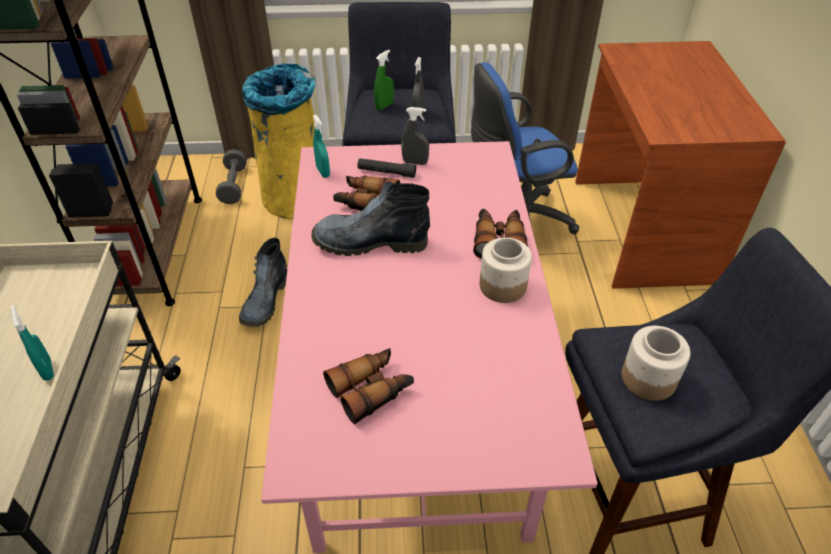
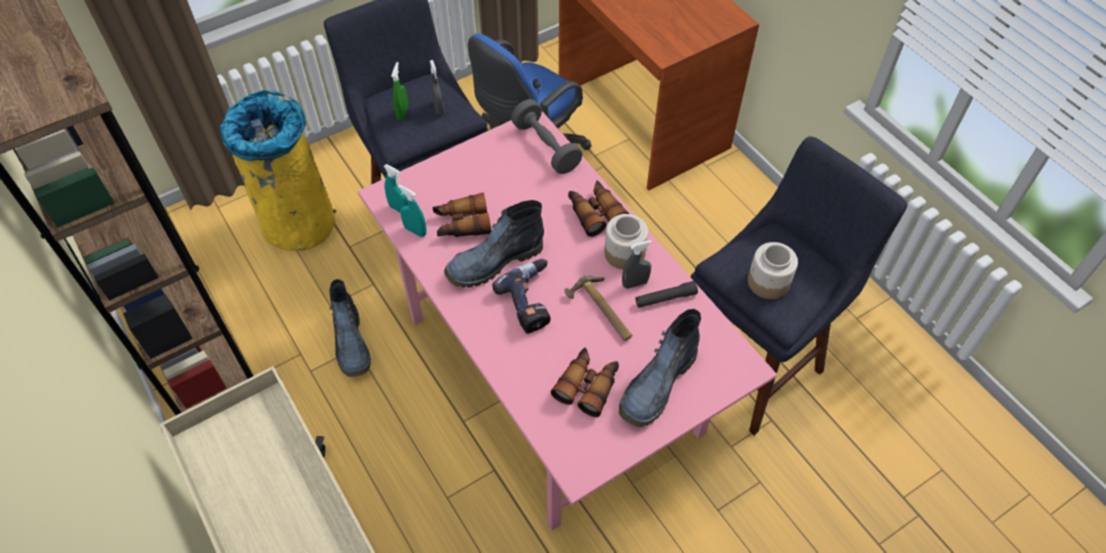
camera: 30 degrees left, 10 degrees up
(47, 369) = (311, 501): turquoise spray bottle -> turquoise spray bottle (415, 231)
(234, 185) = (220, 235): grey dumbbell -> grey dumbbell (546, 147)
(377, 288) = (532, 301): none -> power drill
(386, 172) = (457, 185): black flashlight -> black flashlight (665, 298)
(415, 162) = (474, 164): grey spray bottle -> grey spray bottle (635, 283)
(438, 328) = (601, 312): none -> hammer
(444, 426) = (657, 386): none -> boot

